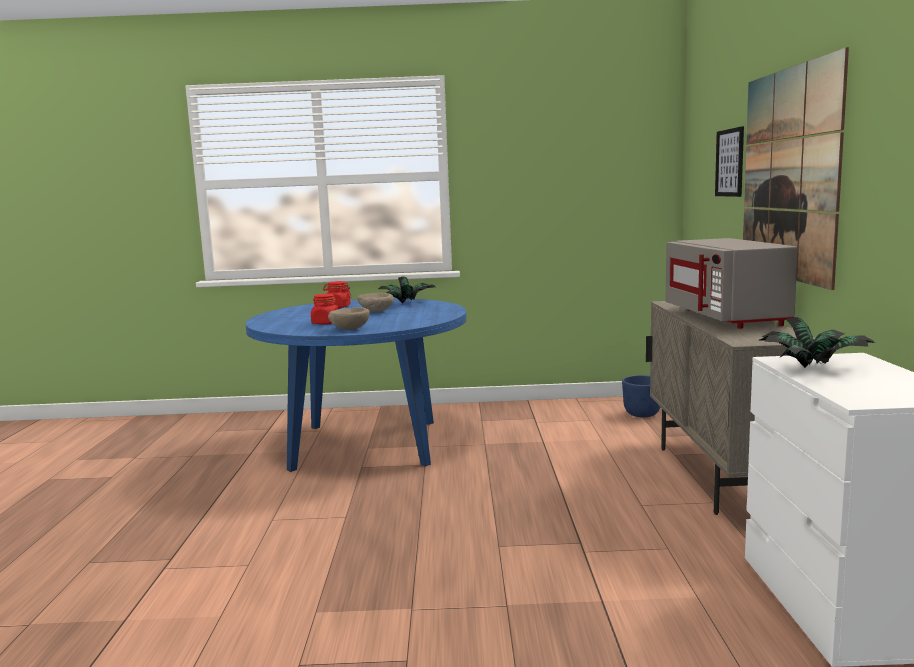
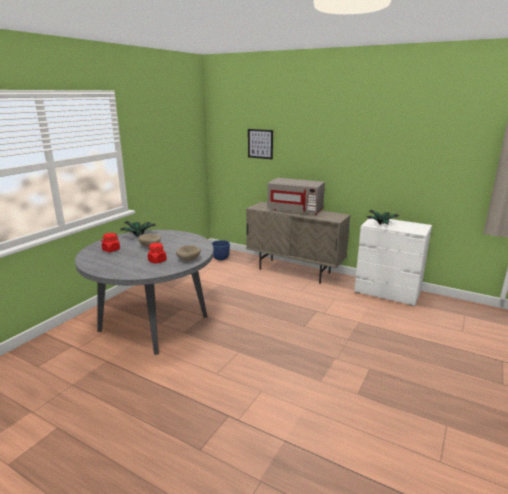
camera: 60 degrees left, 10 degrees up
(366, 444) = (154, 323): blue dining table -> grey dining table
(789, 174) = (313, 154): picture -> none

